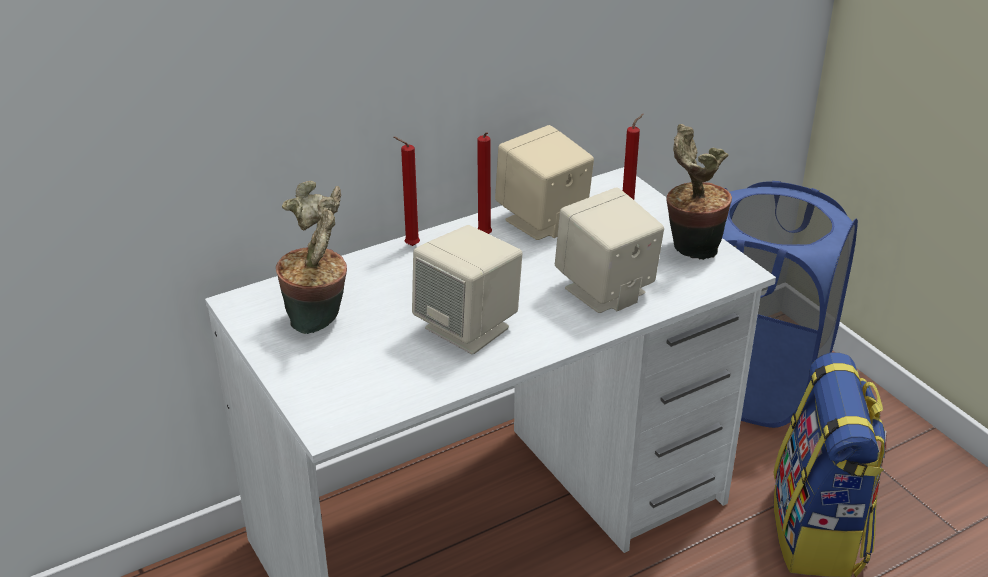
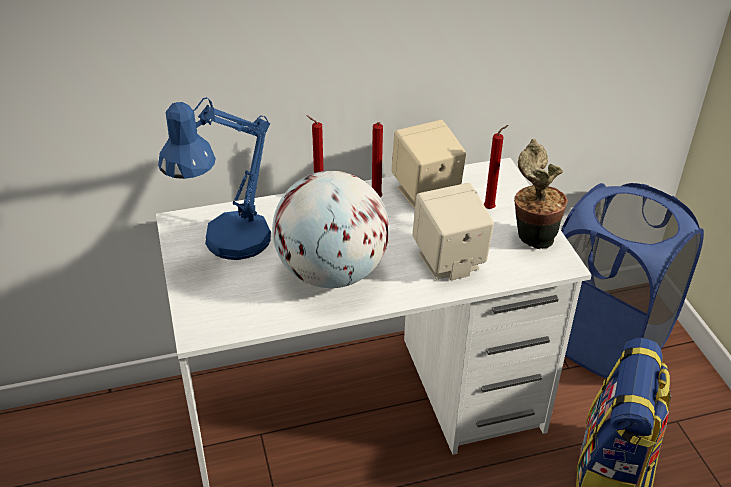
camera: 15 degrees right, 5 degrees up
(320, 320) = (228, 246): potted plant -> blue table lamp
(468, 328) = (332, 273): beige speaker -> globe

